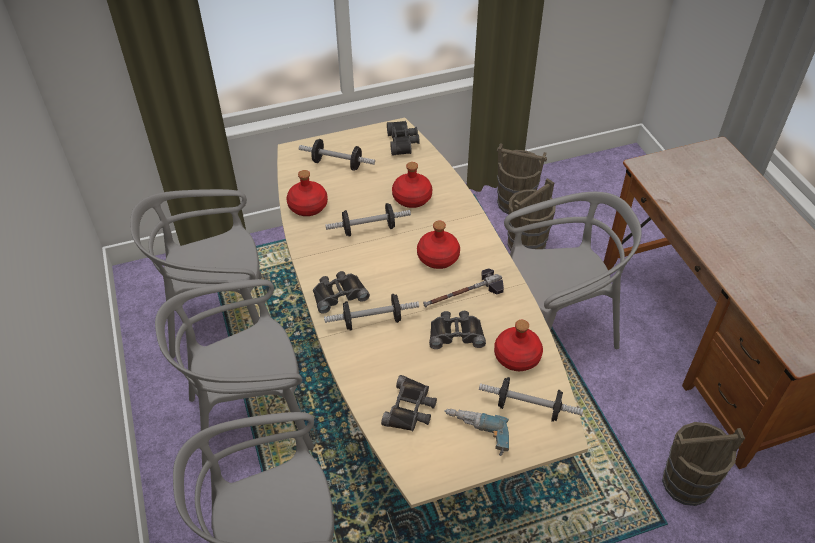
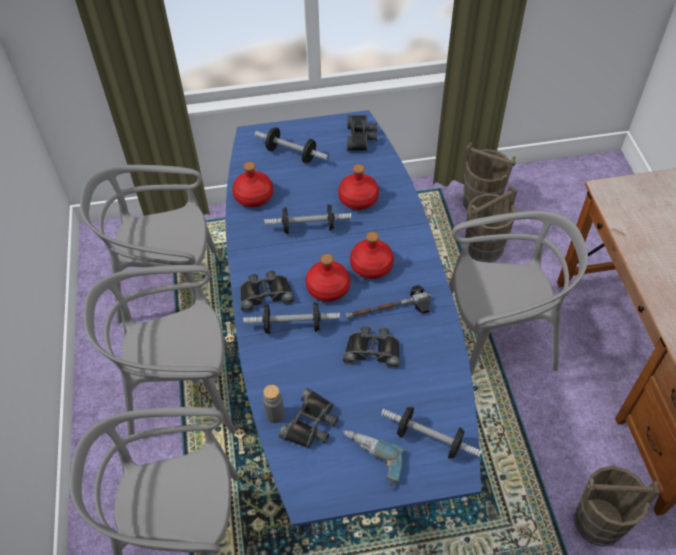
camera: 10 degrees right, 5 degrees up
(372, 405) = (275, 415): none -> grey bottle
(408, 374) = (340, 369): beige dining table -> blue dining table
(517, 356) = (429, 382): red bottle -> red bottle (328, 287)

